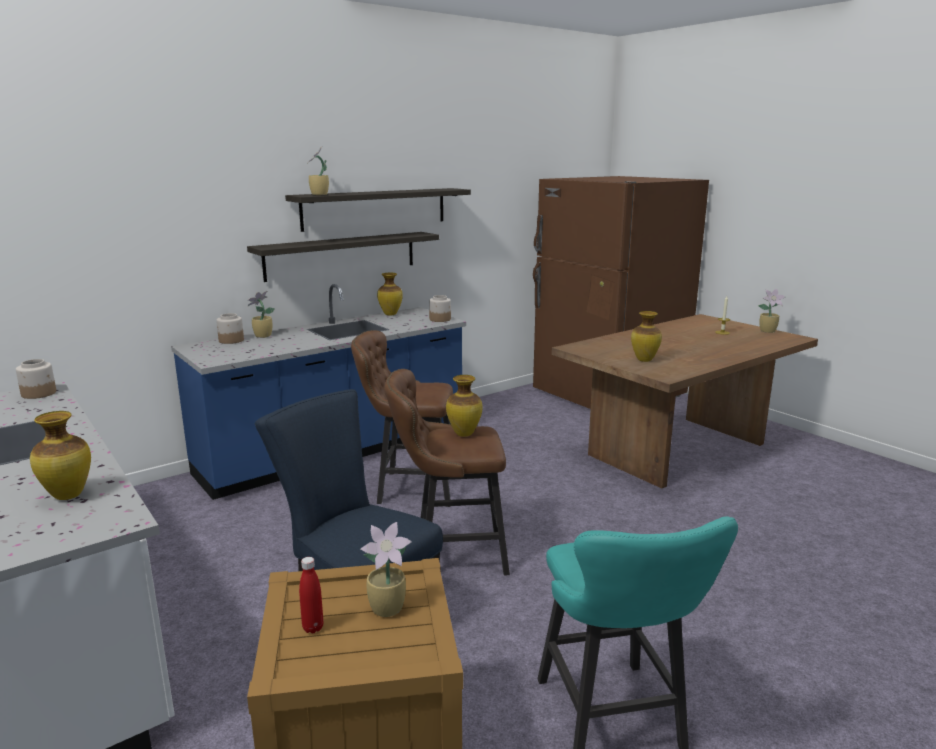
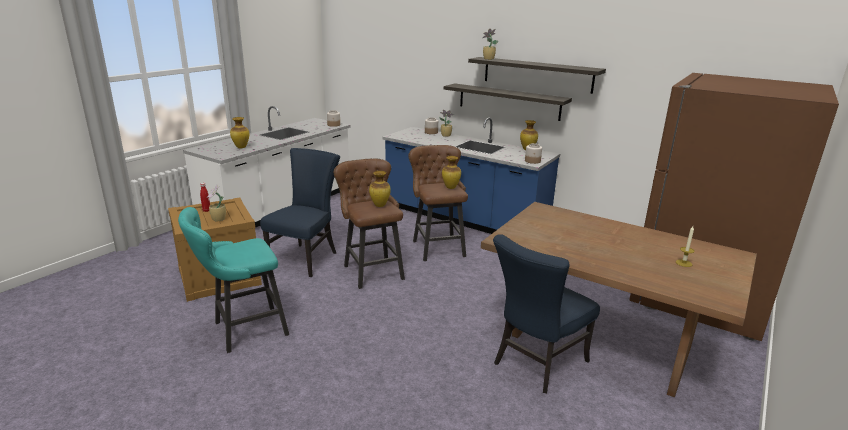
camera: 70 degrees right, 5 degrees up
(644, 360) = (536, 231): vase -> vase (451, 187)
(715, 488) = (536, 363): none -> blue chair
(768, 331) = (732, 288): potted plant -> none

